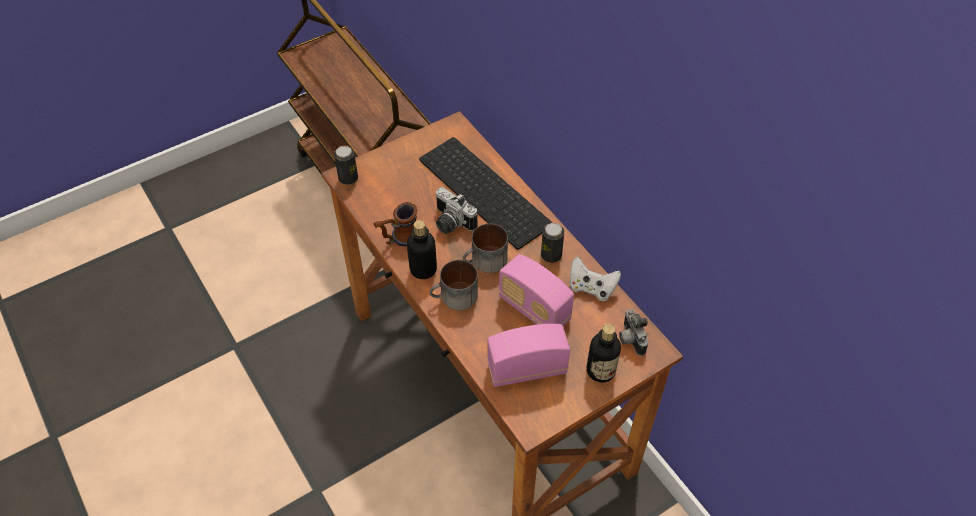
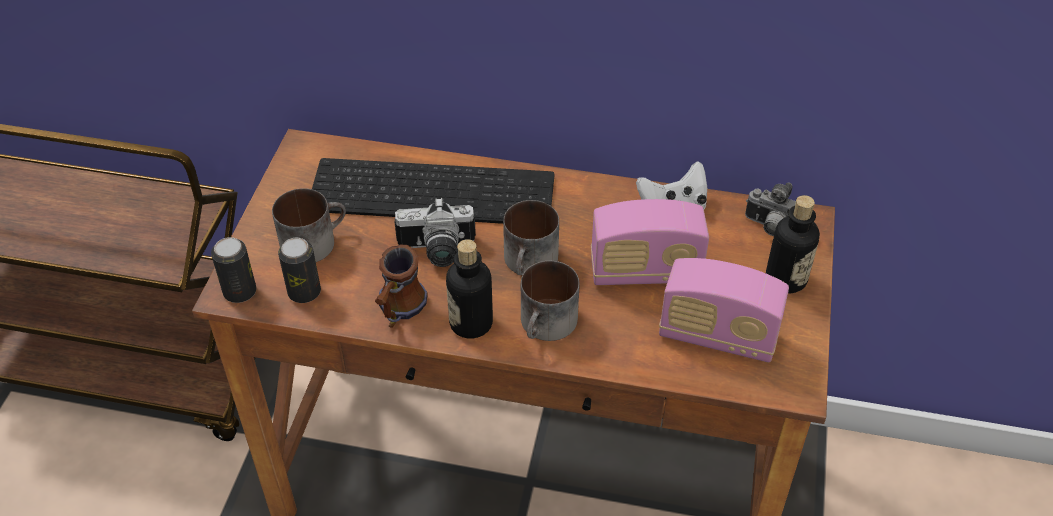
camera: 45 degrees left, 5 degrees down
(405, 176) = (313, 240): none -> mug
(526, 369) = (717, 336): radio -> radio turned 105 degrees counterclockwise
(551, 255) = (590, 206): can -> can (304, 292)

